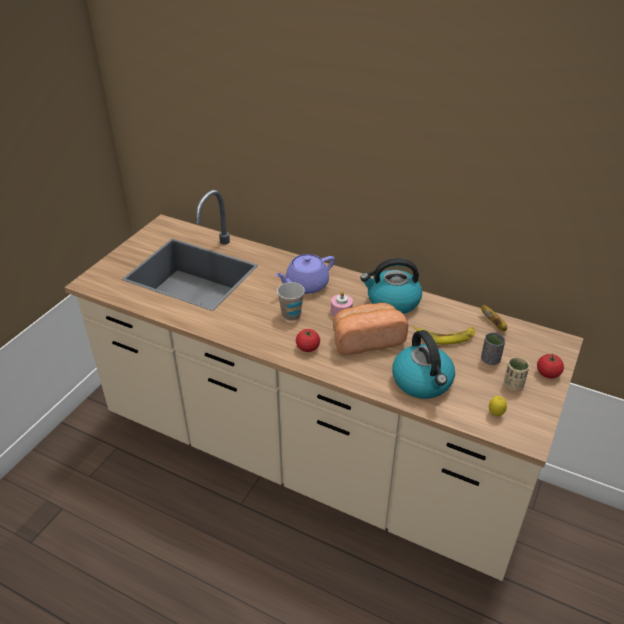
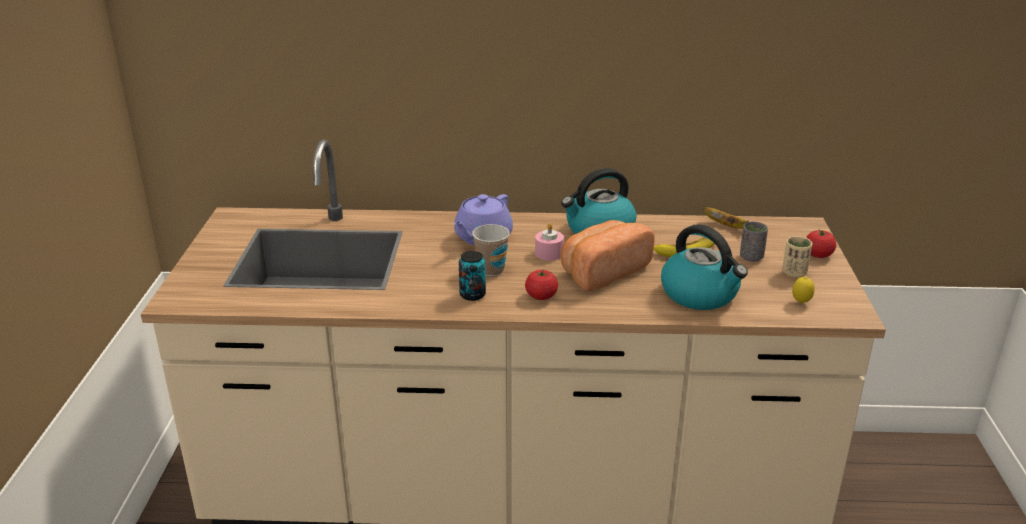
camera: 25 degrees left, 10 degrees down
(263, 332) = (472, 295): none -> can

